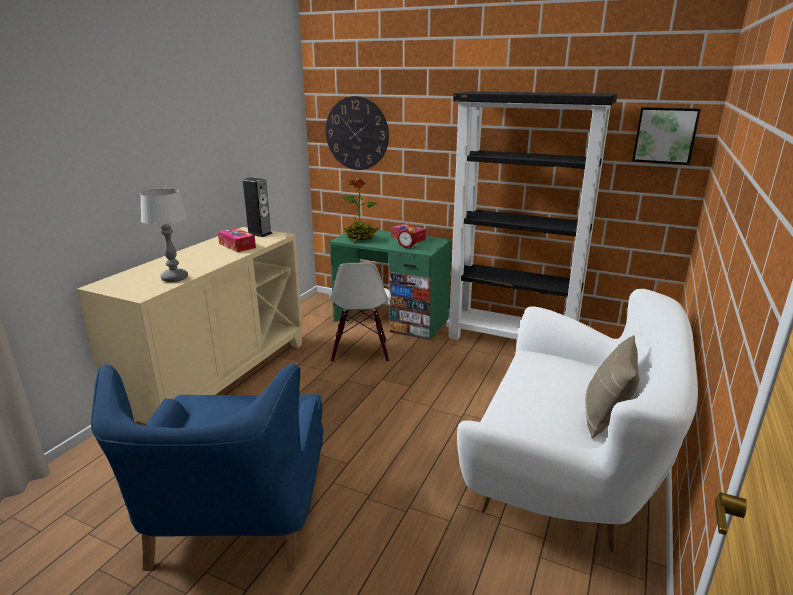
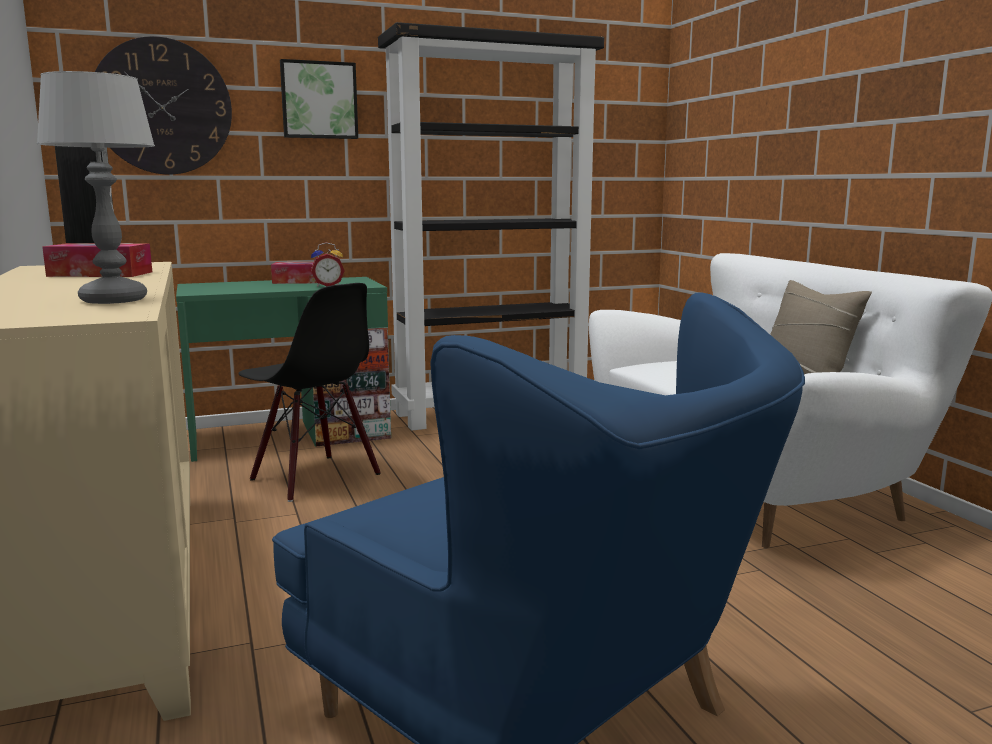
camera: 45 degrees left, 10 degrees down
(360, 238) = (226, 289): potted plant -> none
(360, 352) = (314, 477): white chair -> black chair
(665, 135) = (620, 103): picture -> picture (319, 100)

